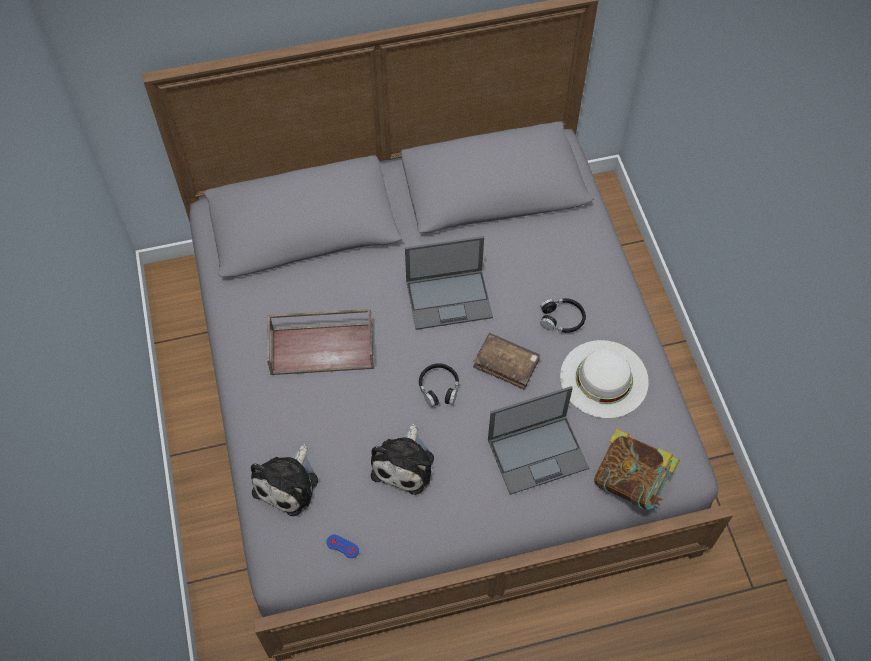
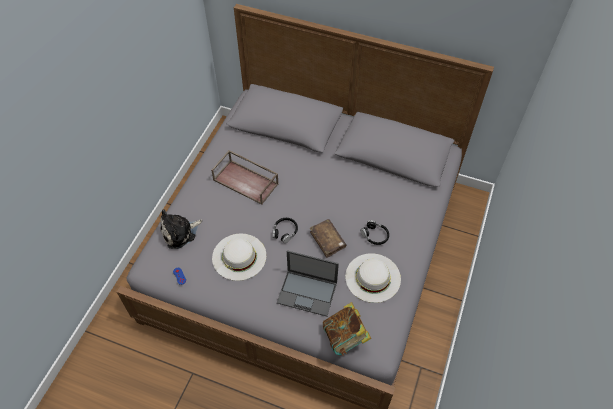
camera: 35 degrees right, 5 degrees down
(405, 463) = (239, 256): plush toy -> white hat
(450, 299) = (325, 193): laptop -> none

